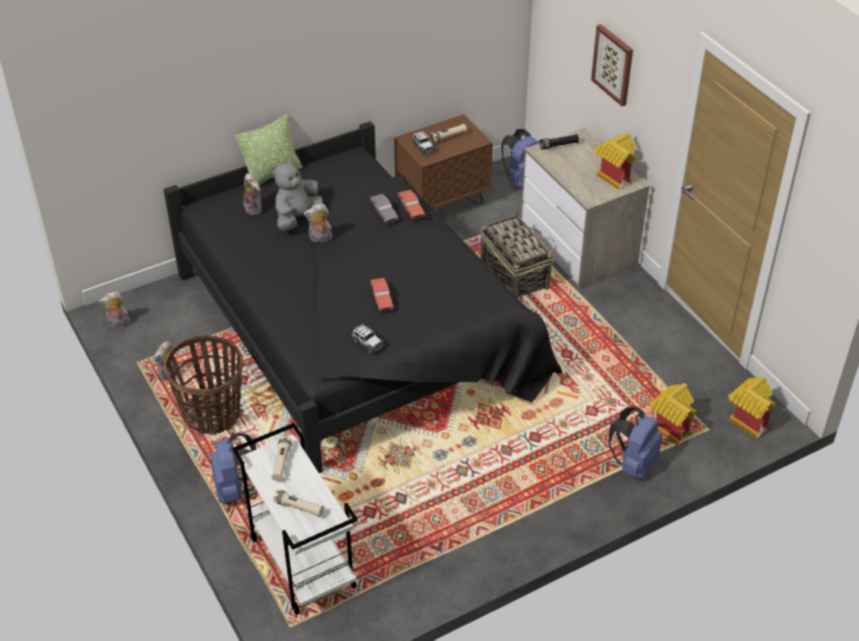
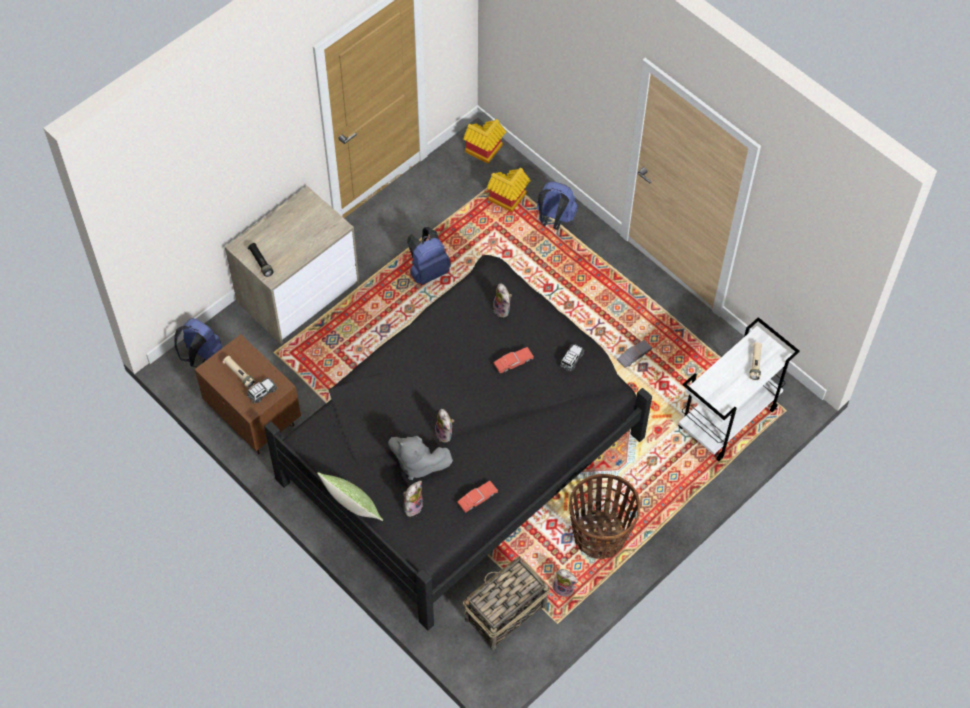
camera: 105 degrees left, 15 degrees up
(118, 323) = (511, 662): plush toy -> plush toy (503, 309)
(235, 489) = (674, 489): blue backpack -> blue backpack (428, 271)
(282, 463) = (717, 387): beige flashlight -> none
(384, 212) = (394, 389): grey toy car -> grey toy car (634, 356)
(411, 208) = (382, 368): red toy car -> red toy car (477, 499)
(514, 273) = (349, 337): basket -> basket (504, 613)
(613, 64) = (236, 173): picture -> none
(613, 175) = (298, 214): toy house -> none

